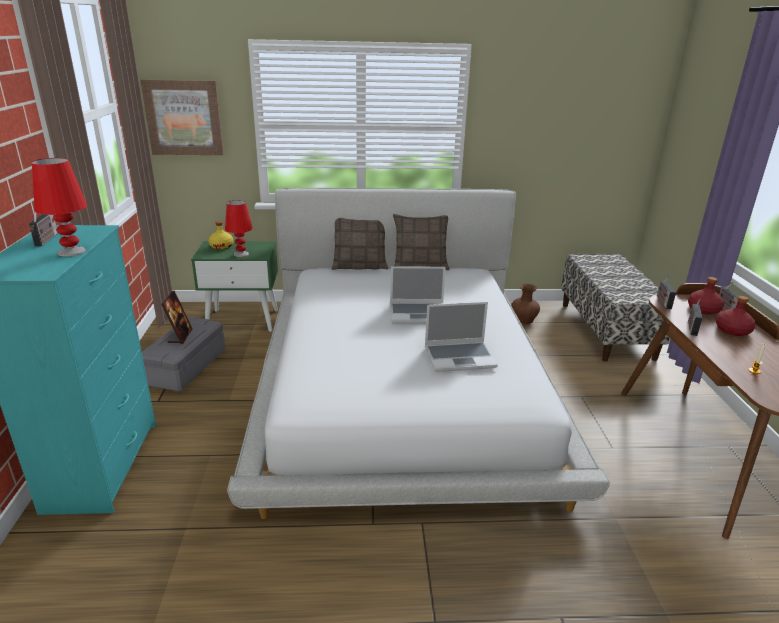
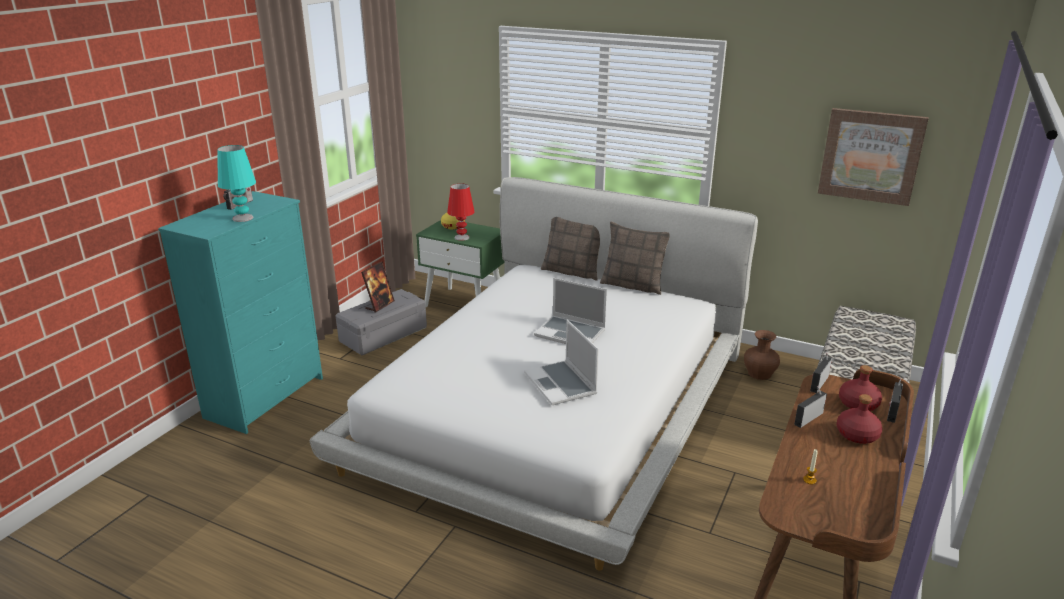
camera: 30 degrees right, 0 degrees up
(71, 252) = (242, 218): red table lamp -> turquoise table lamp
(184, 117) = (441, 96): picture -> picture (871, 156)
(460, 357) = (561, 384): laptop -> laptop turned 45 degrees clockwise

